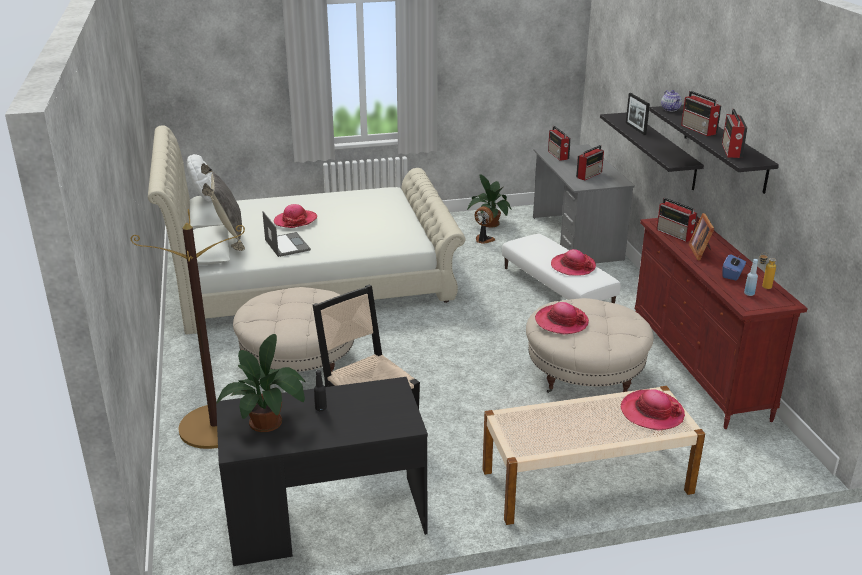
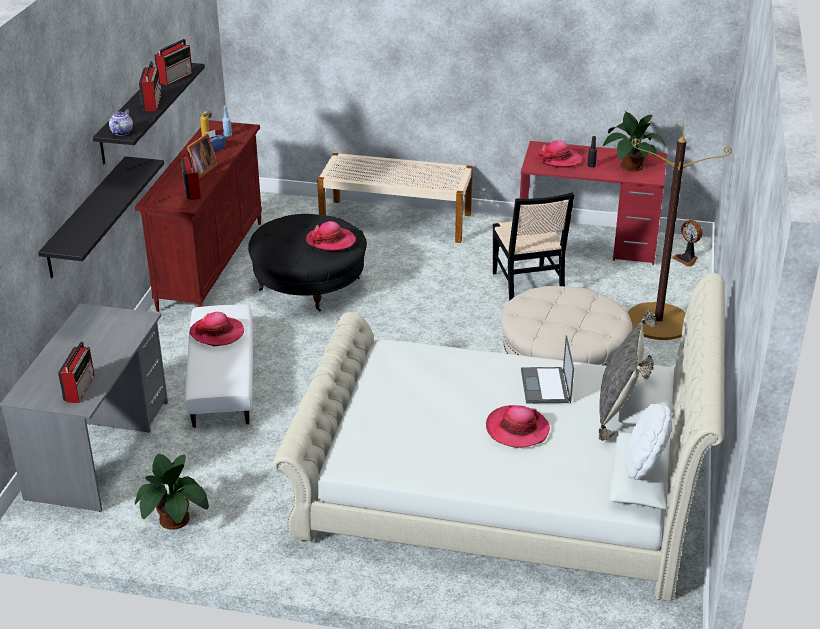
camera: 155 degrees left, 5 degrees up
(326, 519) = (587, 242): black desk -> red desk
(483, 240) = (221, 484): fan -> fan (687, 259)
(585, 373) = (309, 285): beige ottoman -> black ottoman
(589, 175) = (101, 335): radio -> none
(635, 128) = (91, 219): picture frame -> none
(652, 412) = (350, 168): hat -> hat (558, 159)

